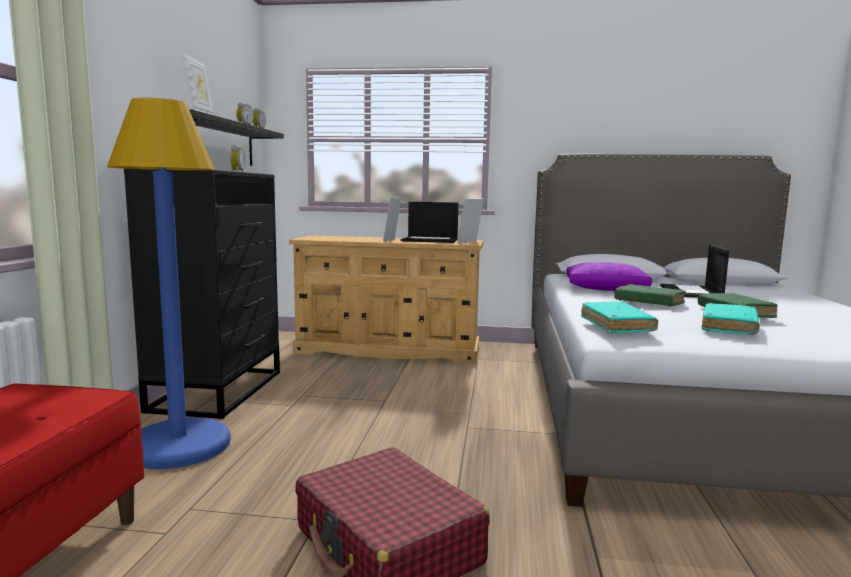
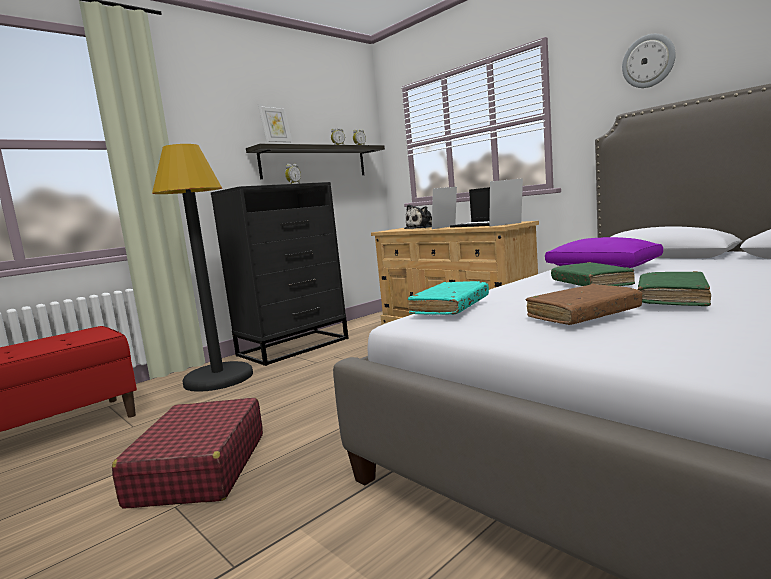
camera: 40 degrees right, 0 degrees up
(178, 445) = (219, 378): blue floor lamp -> black floor lamp
(355, 239) = (422, 228): none -> plush toy
(581, 114) = (648, 61): none -> wall clock
(691, 292) = (710, 271): laptop -> none
(728, 327) = (583, 315): turquoise book -> brown book

